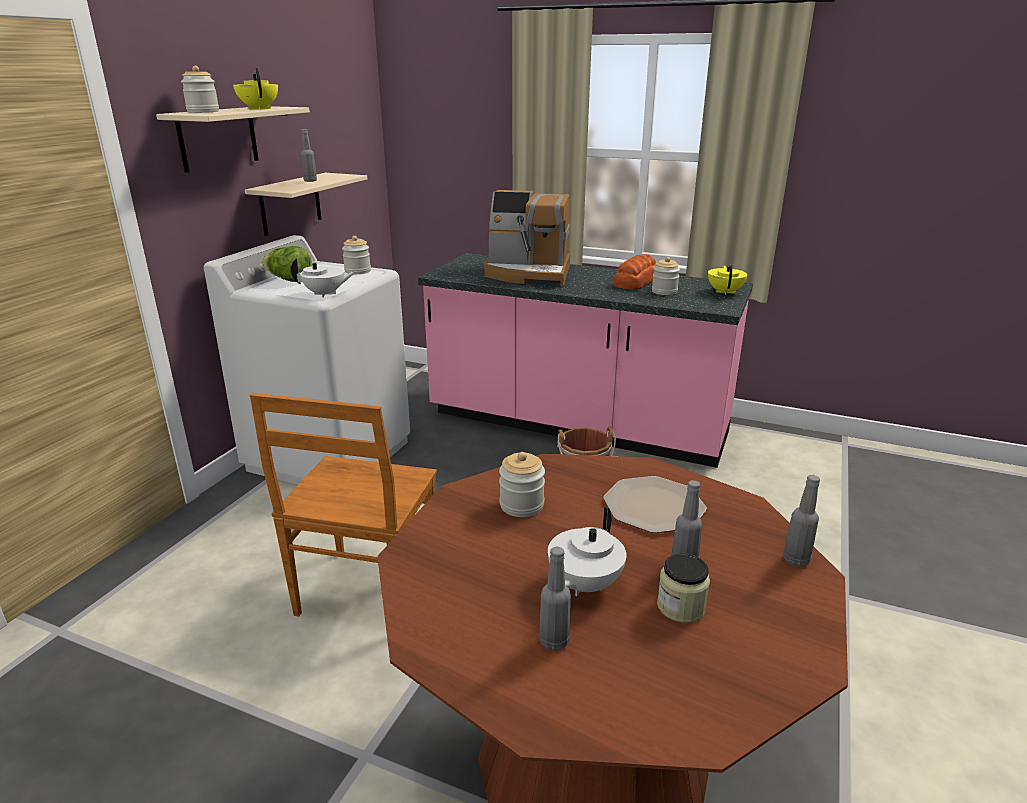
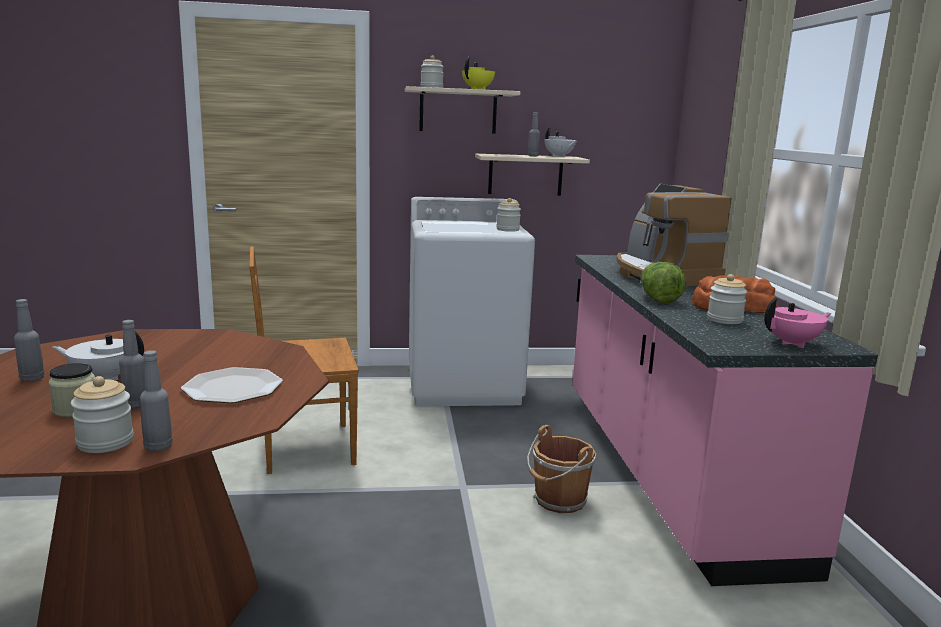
camera: 60 degrees right, 10 degrees down
(289, 280) = (457, 223): lettuce -> lettuce (657, 299)
(325, 294) = (440, 231): white teapot -> white teapot (559, 156)
(521, 505) = (211, 350): jar -> jar (105, 442)
(725, 292) = (793, 343): yellow teapot -> pink teapot

